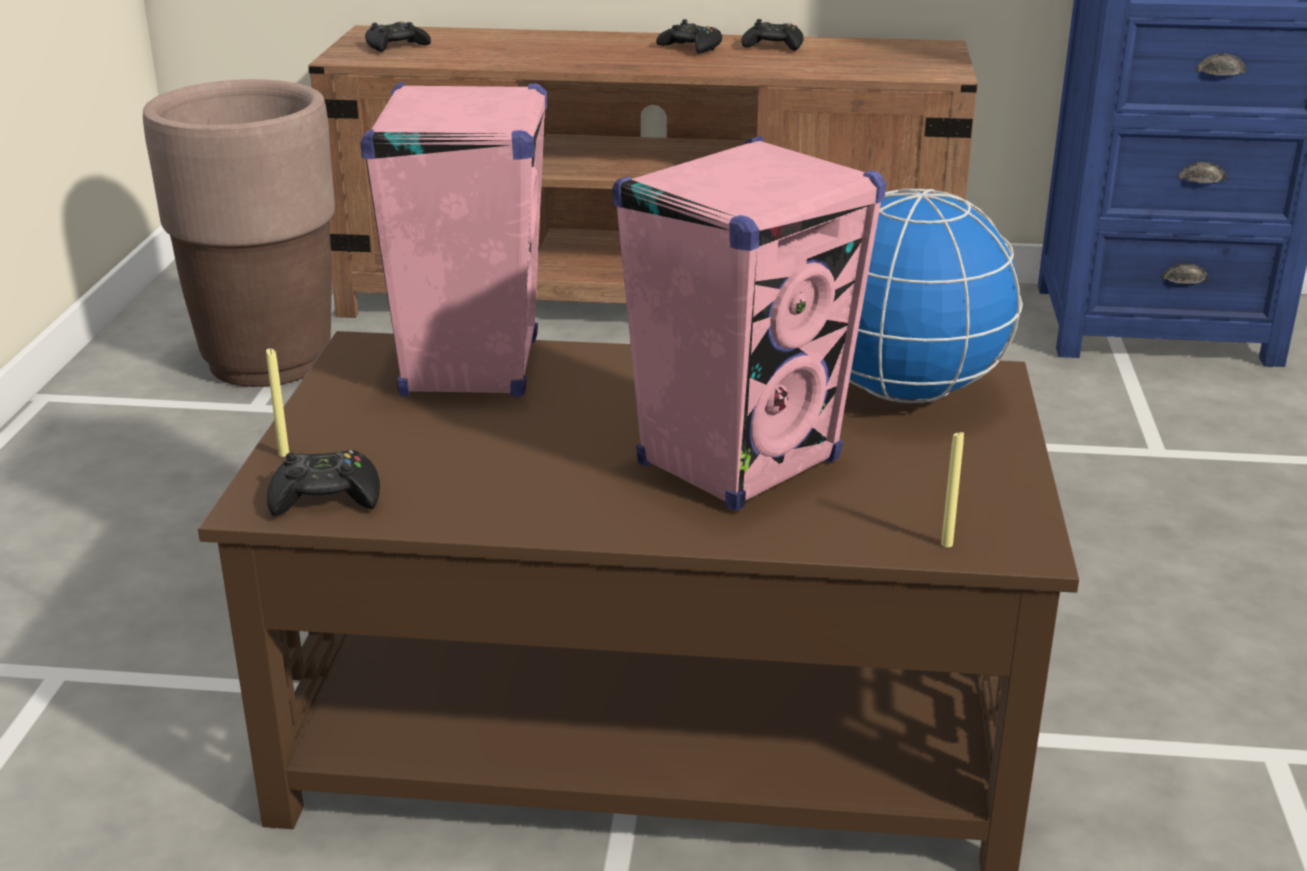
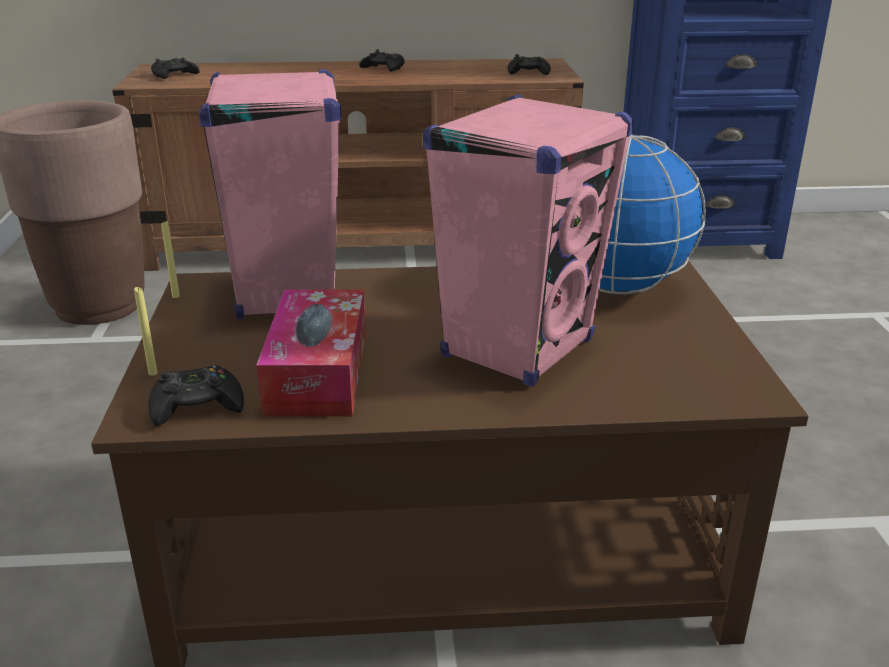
camera: 10 degrees left, 0 degrees up
(479, 470) = (318, 372): none -> tissue box
(773, 46) = (438, 66): black game controller -> black game controller (528, 73)
(946, 544) = (700, 398): yellow candle -> yellow candle (176, 296)

